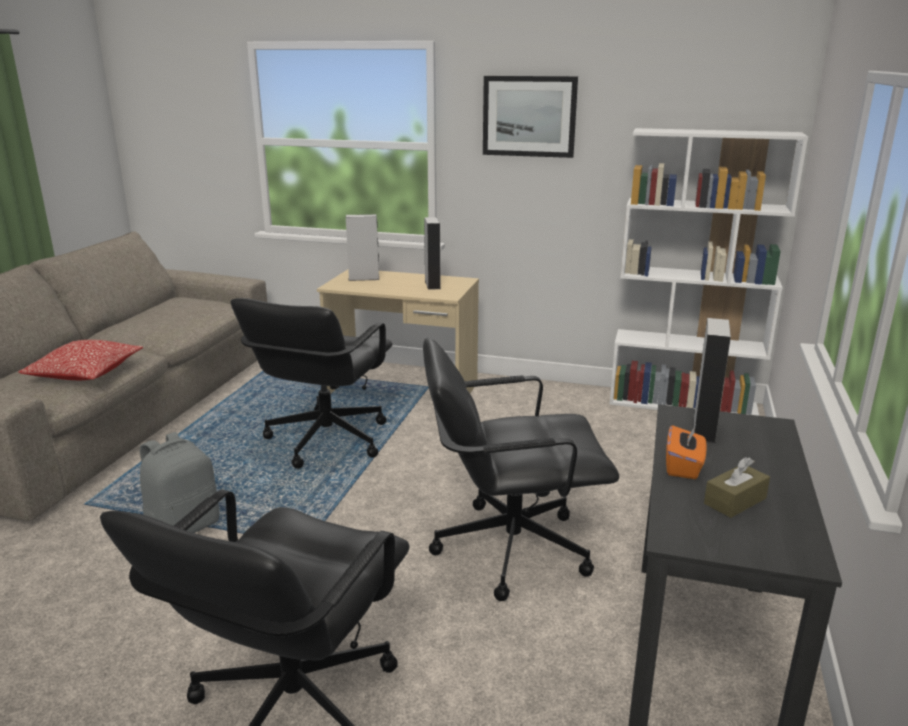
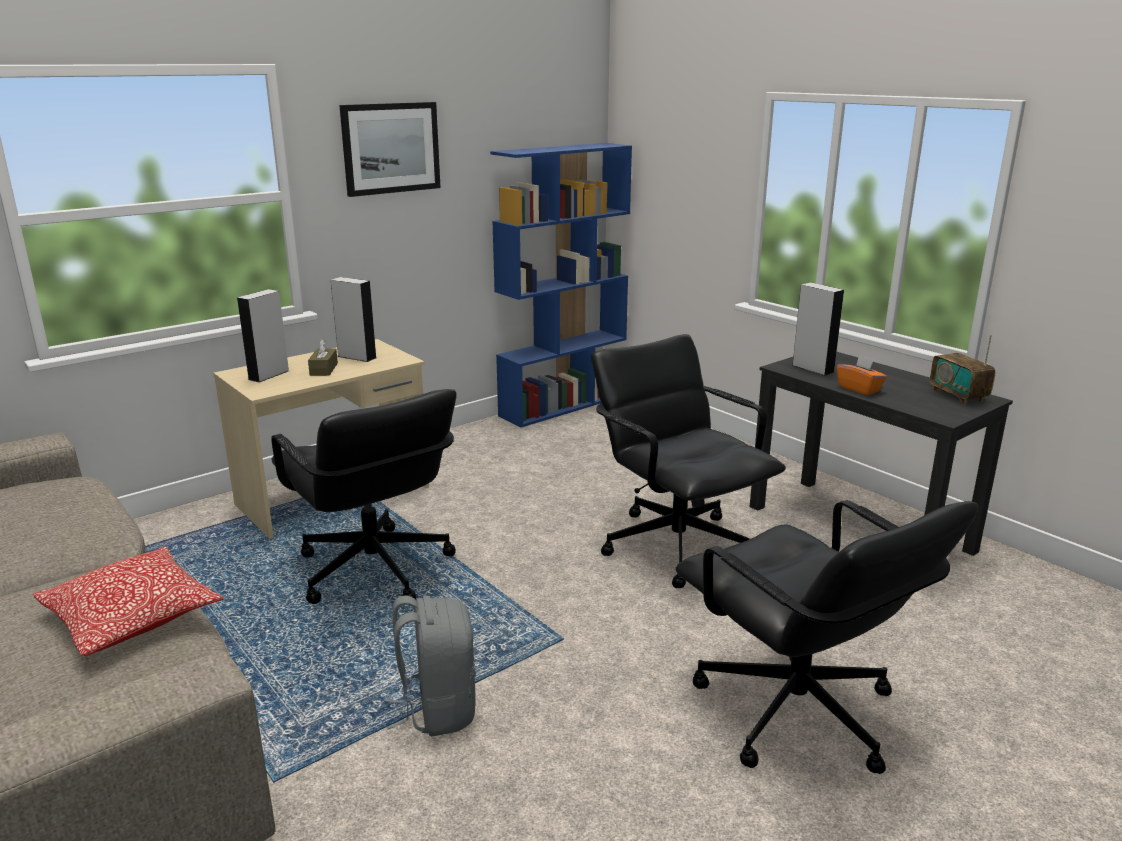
camera: 55 degrees left, 0 degrees up
(509, 547) = (677, 545): black office chair -> black office chair turned 120 degrees clockwise
(683, 404) = (563, 405): white bookcase -> blue bookcase
(735, 501) = (913, 392): brown tissue box -> brown tissue box (324, 369)
(777, 535) = (958, 396): none -> radio

